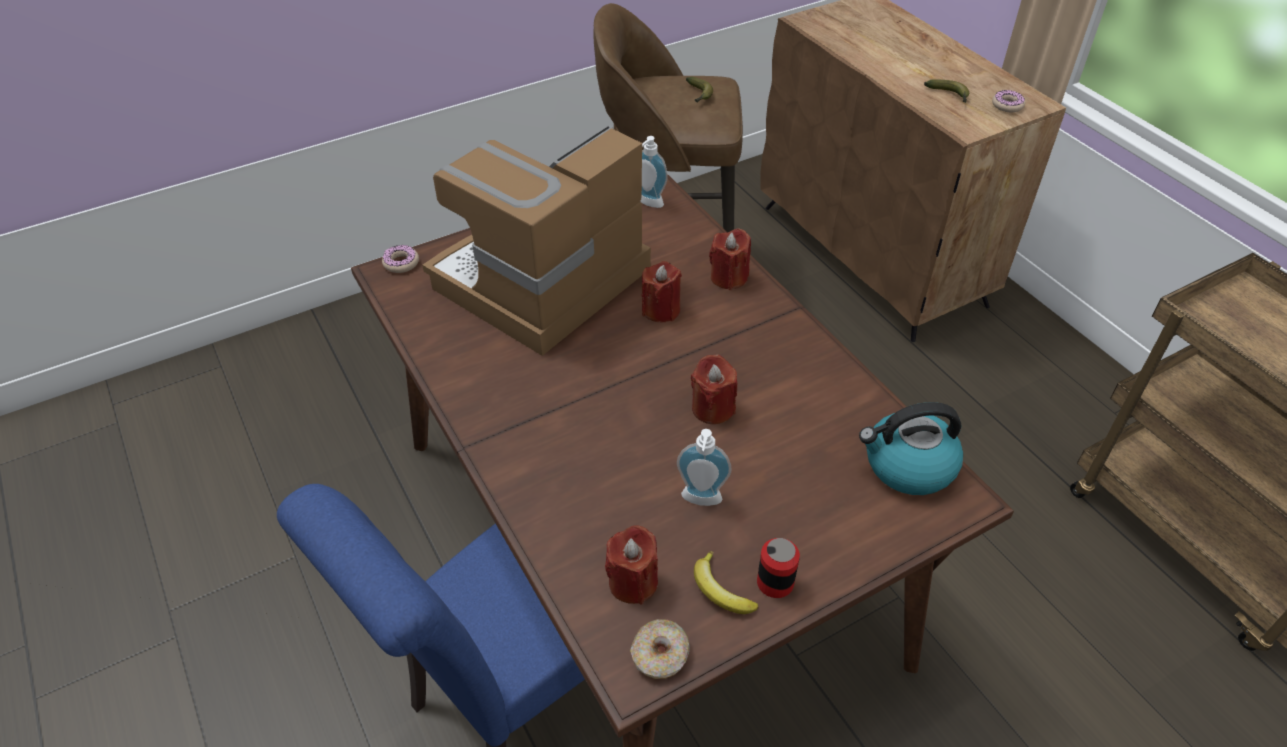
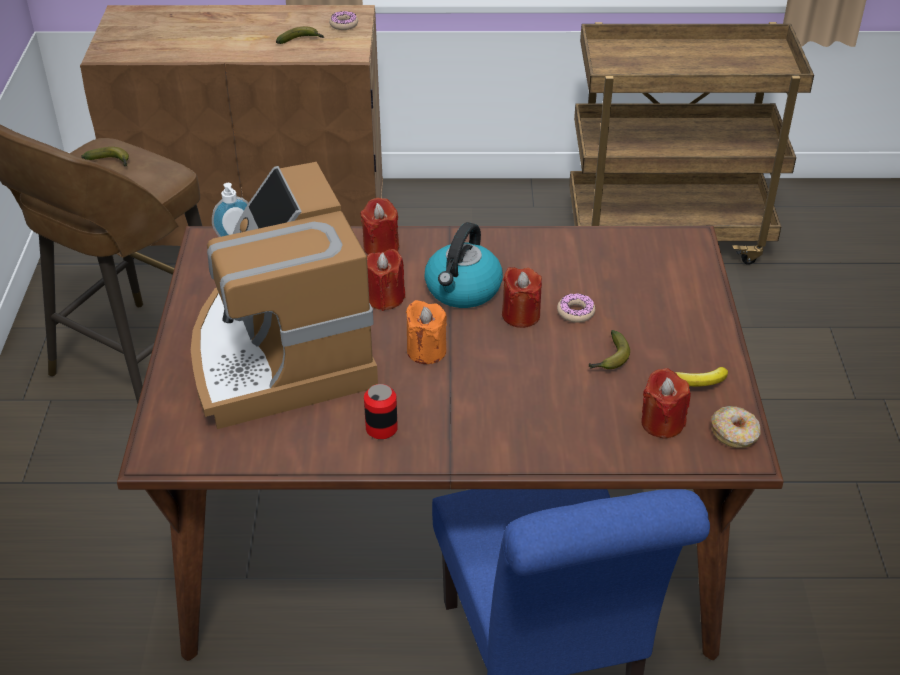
camera: 60 degrees left, 5 degrees down
(401, 263) = (154, 439): donut -> donut (575, 312)
(611, 365) = (426, 351): none -> orange candle
(701, 501) = (609, 359): soap dispenser -> banana
(775, 583) = (707, 353): can -> can (381, 428)
(907, 466) = (647, 249): kettle -> kettle (463, 290)

